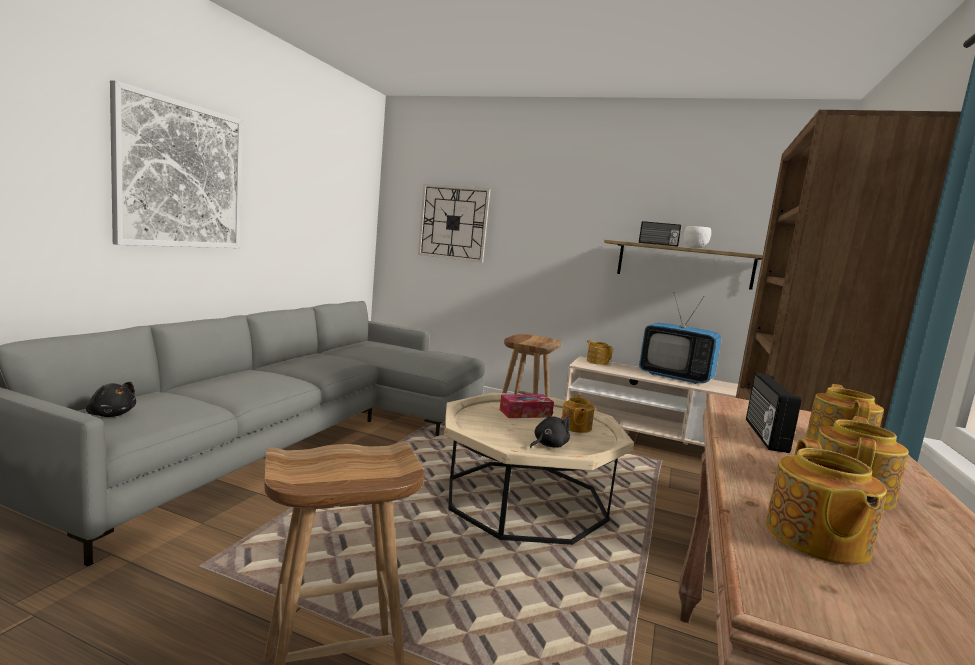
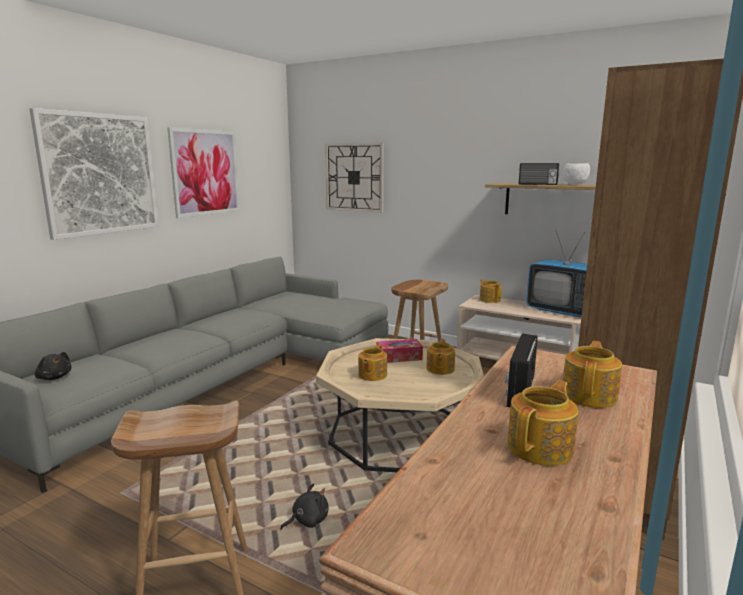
camera: 10 degrees right, 5 degrees up
(295, 195) = (205, 172): none -> picture
(548, 445) = (405, 388): black plush toy -> black plush toy (308, 520)
(815, 539) = (456, 493): teapot -> teapot (372, 375)

